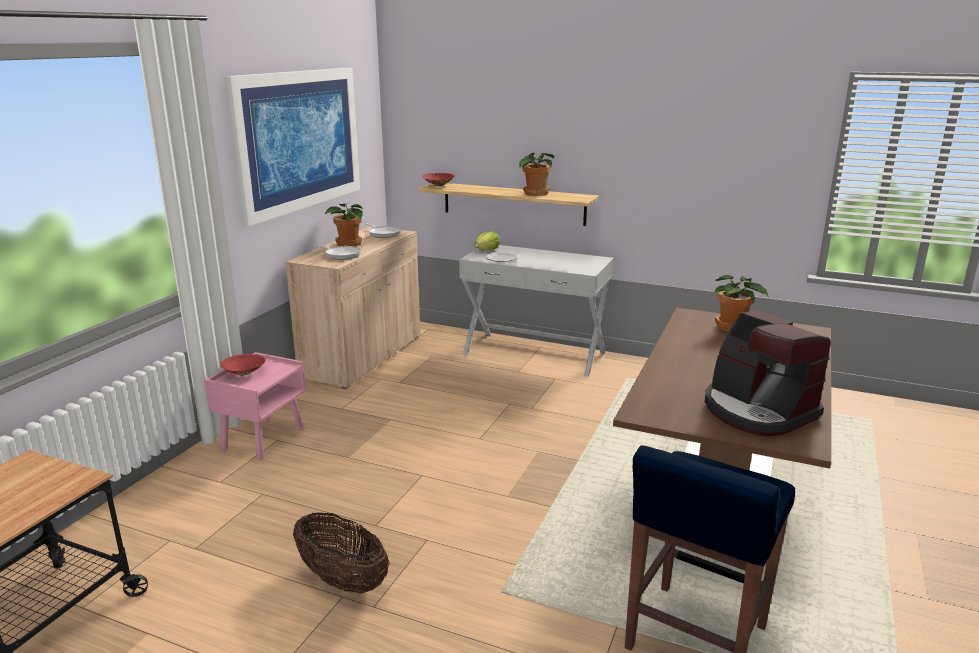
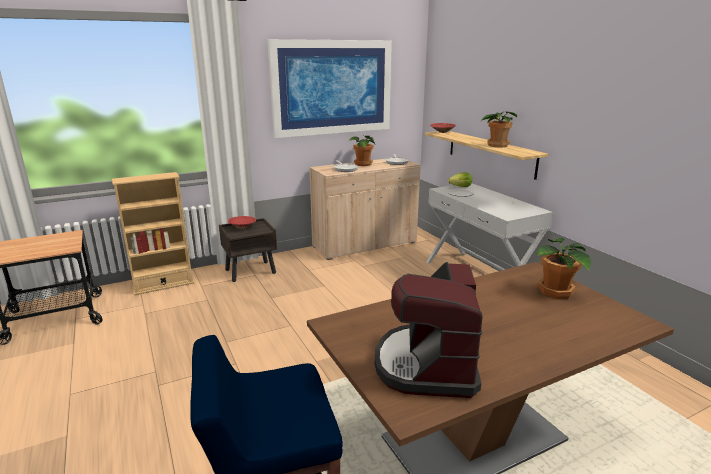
camera: 40 degrees right, 0 degrees up
(154, 504) = (163, 285): none -> beige bookcase
(263, 438) = (251, 271): pink nightstand -> brown nightstand
(342, 580) = (168, 362): basket -> none

